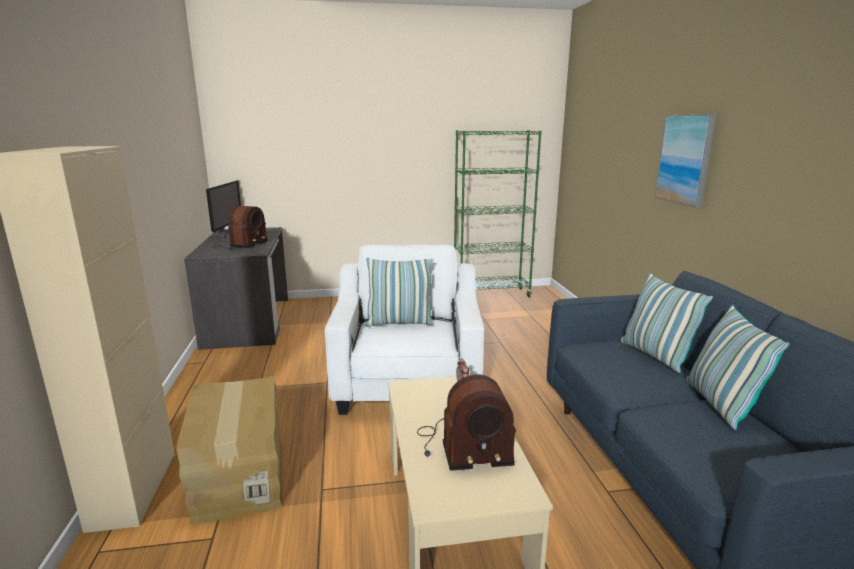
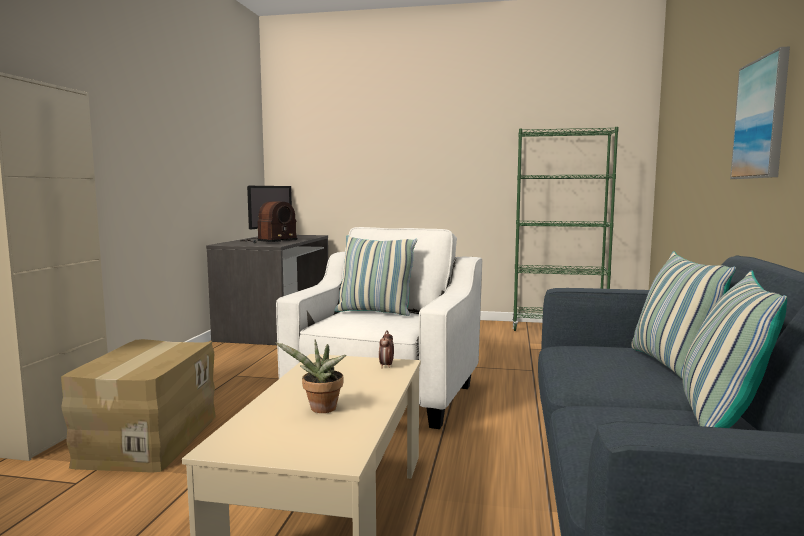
camera: 20 degrees right, 10 degrees down
(462, 446) = (320, 410): radio -> potted plant

